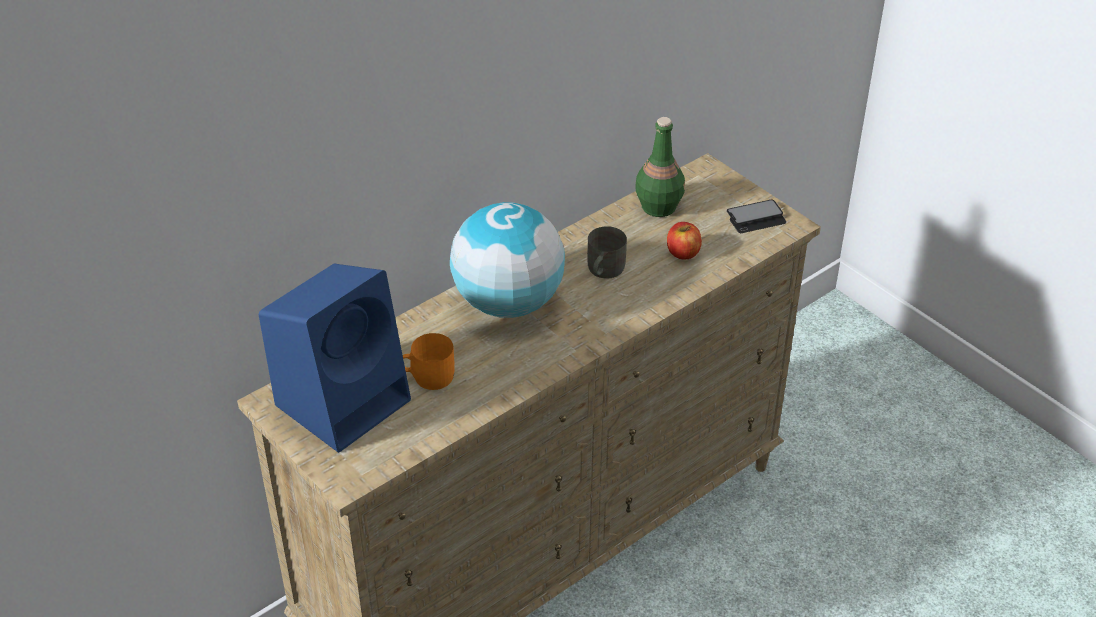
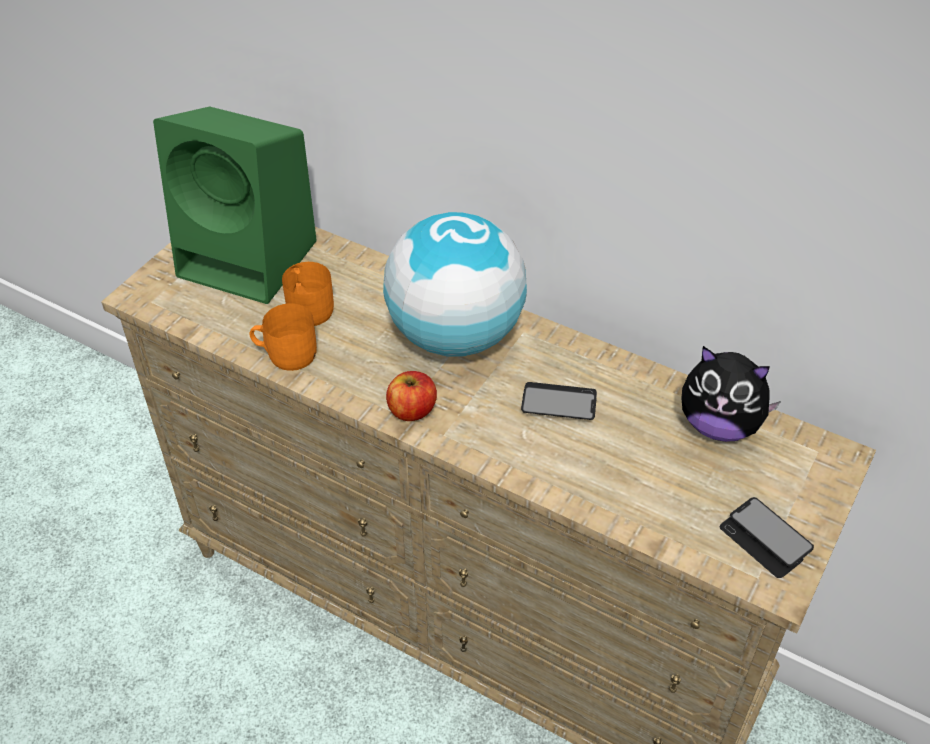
camera: 70 degrees right, 5 degrees up
(345, 400) = (251, 259): blue speaker -> green speaker
(475, 400) = (285, 353): none -> orange mug
(603, 270) = (559, 403): grey mug -> phone
(658, 206) = (719, 425): green bottle -> plush toy
(683, 253) = (638, 473): apple -> apple (412, 410)

